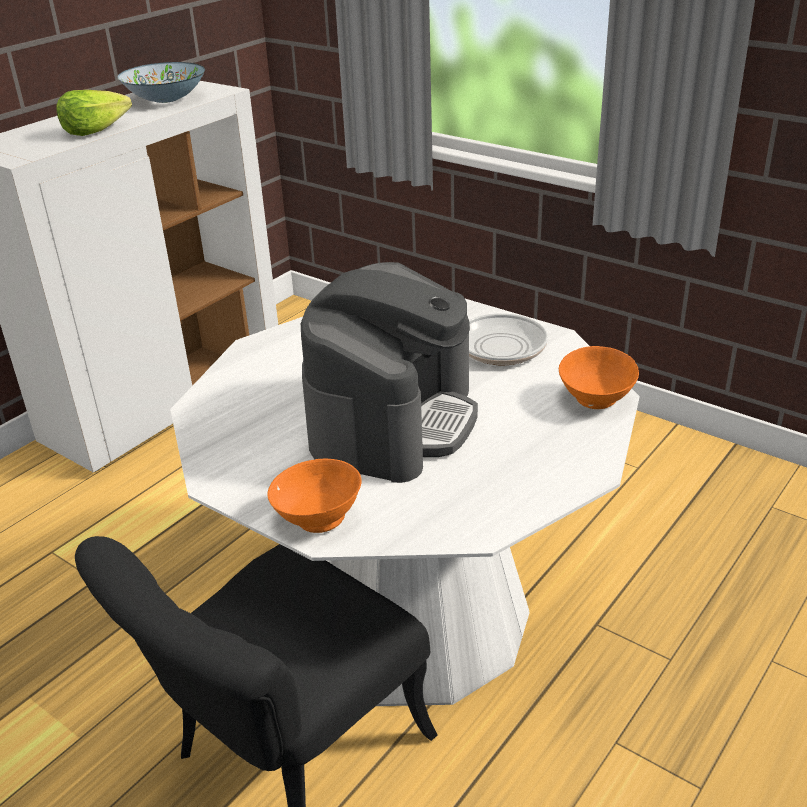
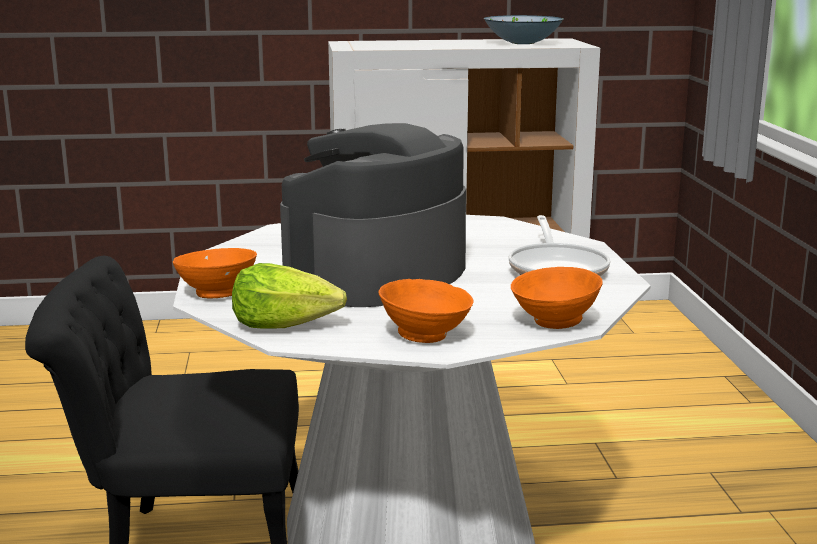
camera: 45 degrees right, 15 degrees down
(95, 130) = (430, 46): lettuce -> lettuce (285, 325)
(393, 421) = (377, 275): coffee machine -> coffee machine turned 150 degrees clockwise
(555, 464) = (426, 336): none -> orange bowl

